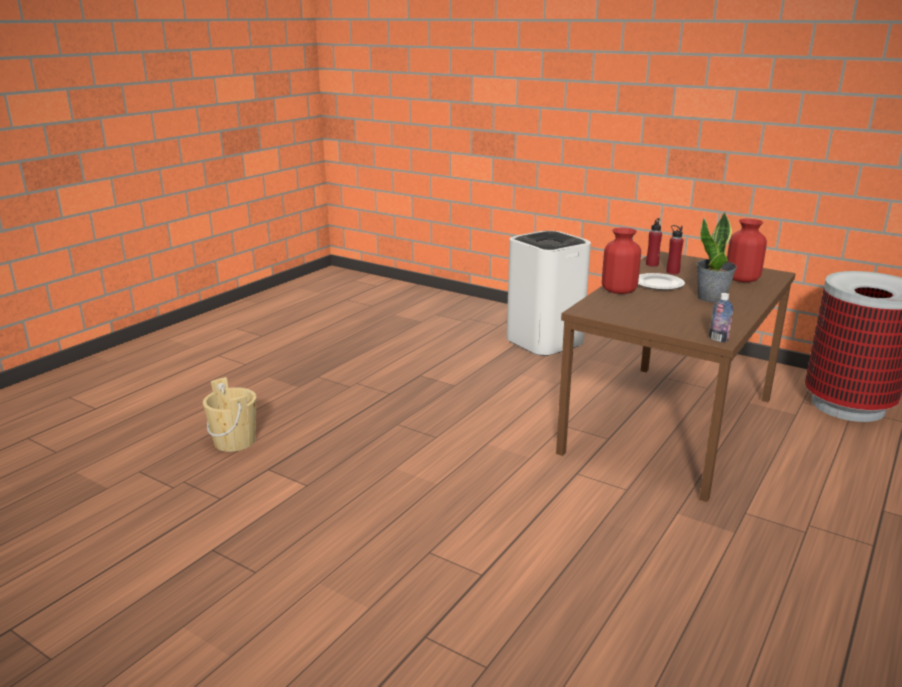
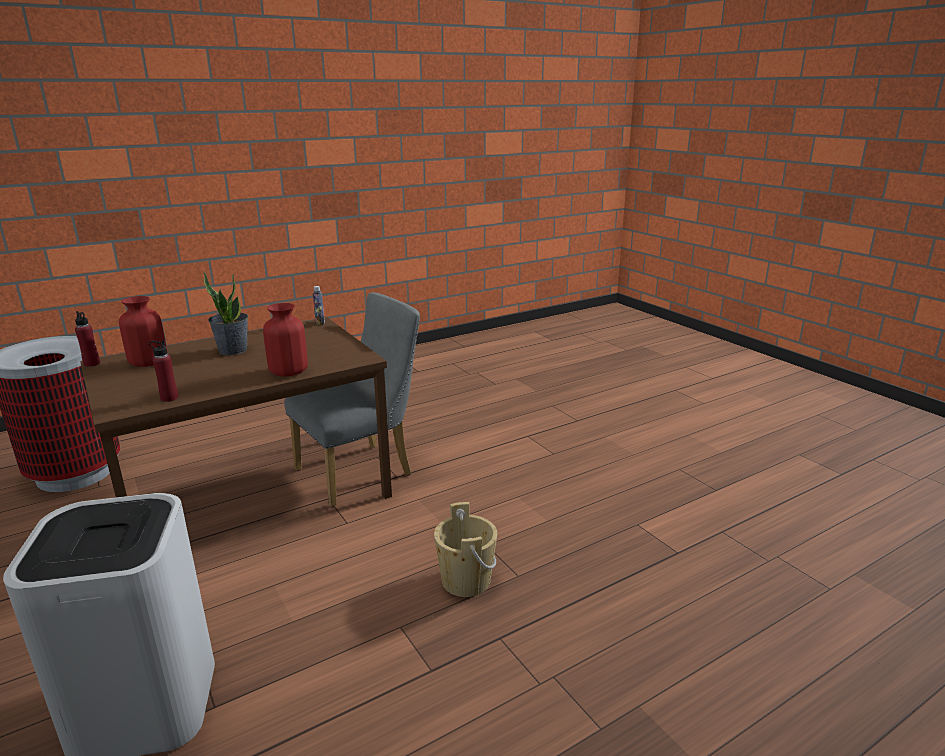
camera: 155 degrees left, 0 degrees up
(235, 441) = (724, 604): beige bucket -> beige bucket (466, 580)
(619, 470) = (362, 470): none -> grey chair
(658, 284) = (235, 372): plate -> none
(672, 272) = (180, 383): red bottle -> red bottle (92, 364)

